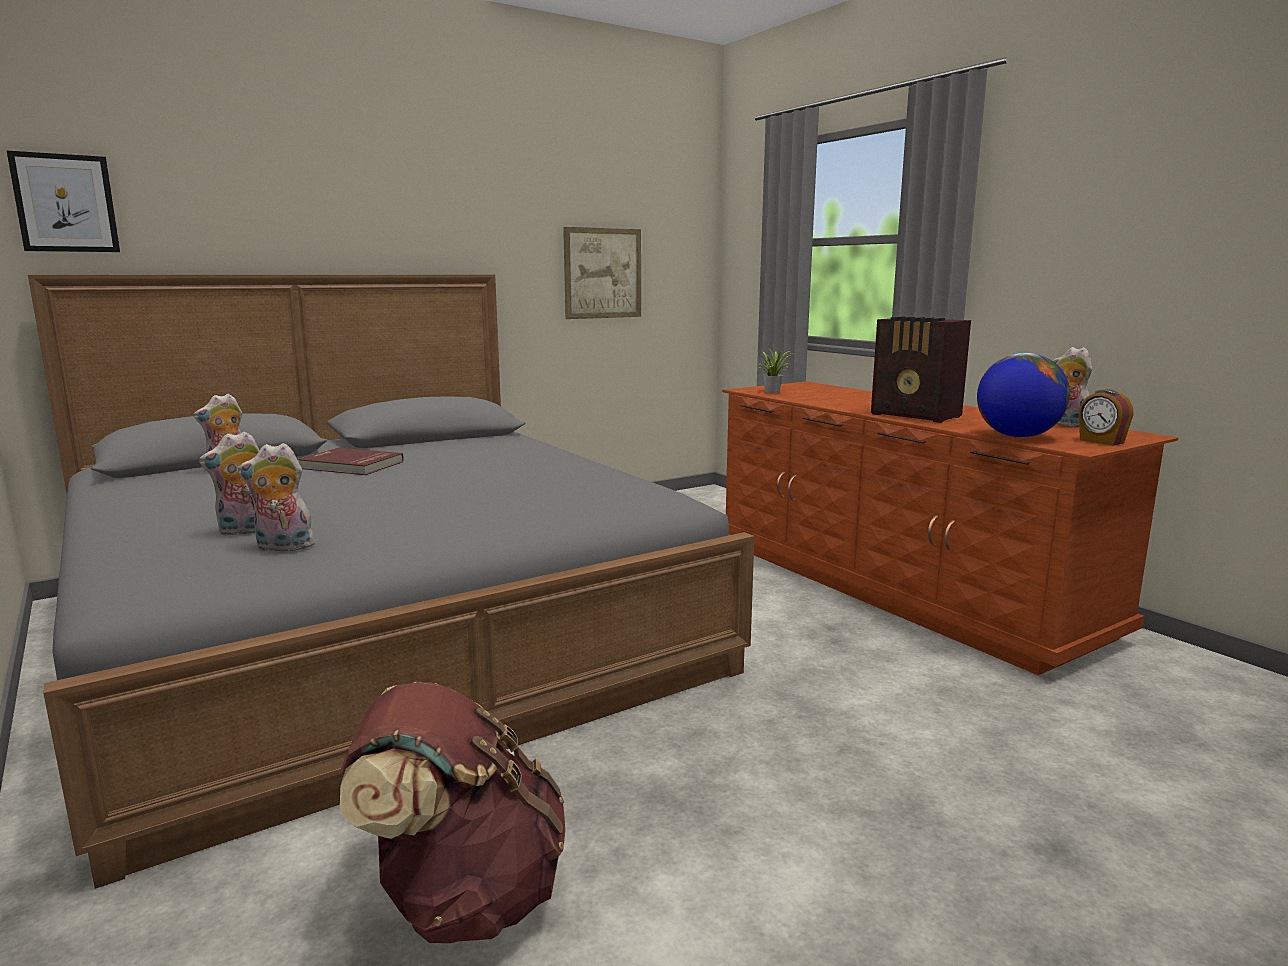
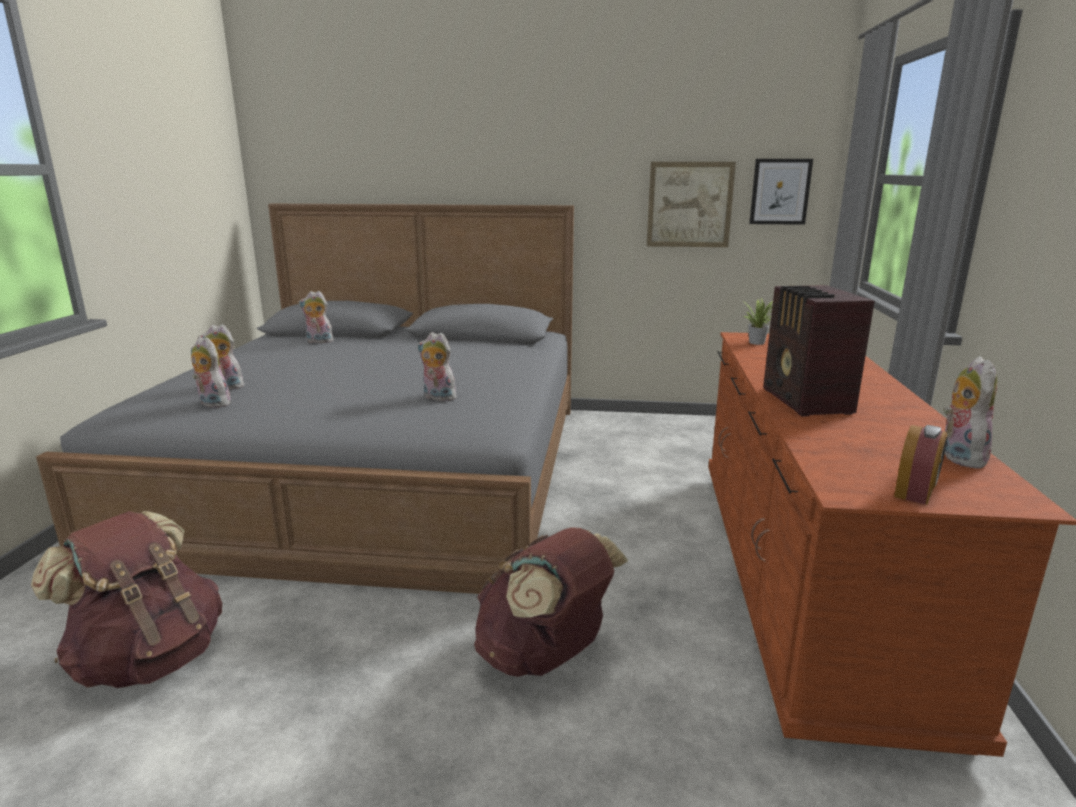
camera: 40 degrees right, 5 degrees up
(65, 203) = (294, 158): picture -> picture (780, 191)
(350, 465) = (377, 351): red book -> none
(554, 486) = (437, 398): none -> plush toy
(832, 701) = (544, 656): none -> brown backpack
(1017, 436) = (827, 456): globe -> none
(1101, 441) = (915, 492): alarm clock -> alarm clock turned 150 degrees counterclockwise

